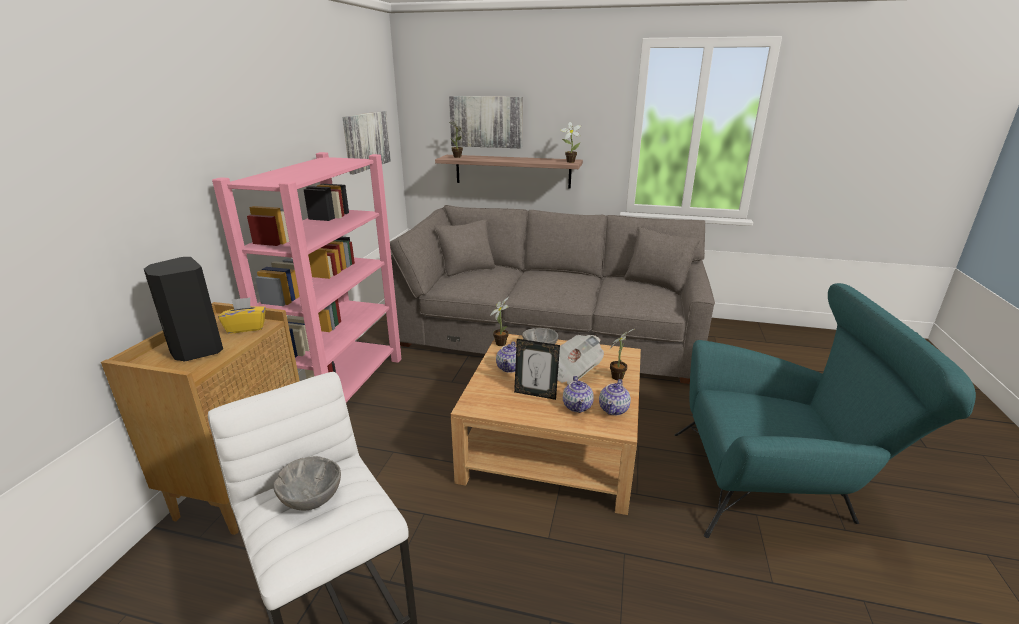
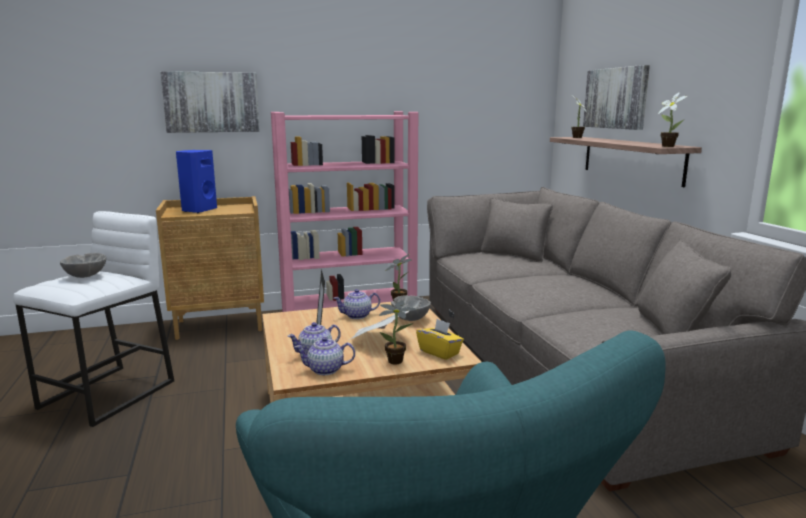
camera: 60 degrees right, 10 degrees down
(196, 351) = (198, 210): black speaker -> blue speaker
(246, 327) = (236, 210): yellow tissue box -> yellow tissue box (439, 352)
(366, 141) = (485, 112): picture -> picture (211, 102)

